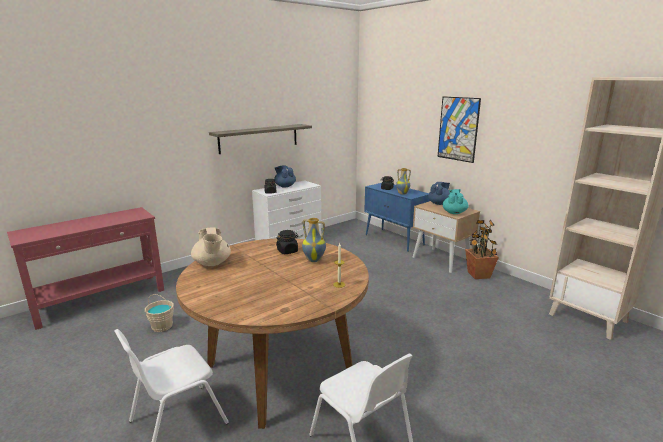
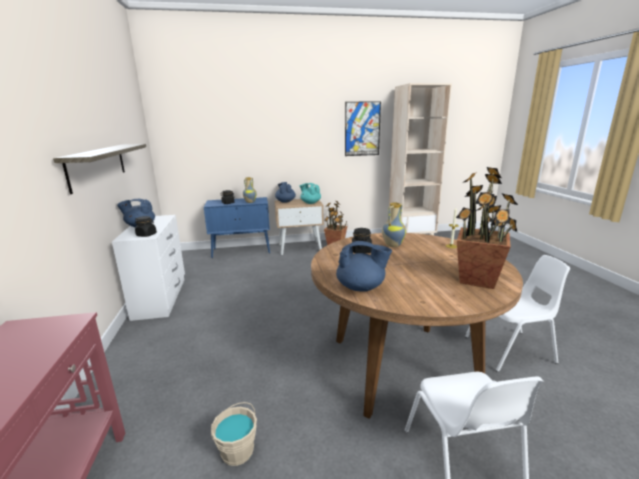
camera: 60 degrees left, 0 degrees up
(212, 263) = (361, 287): beige teapot -> blue teapot
(254, 303) = (477, 280): none -> potted plant
(458, 129) = (284, 134): picture -> picture (362, 129)

